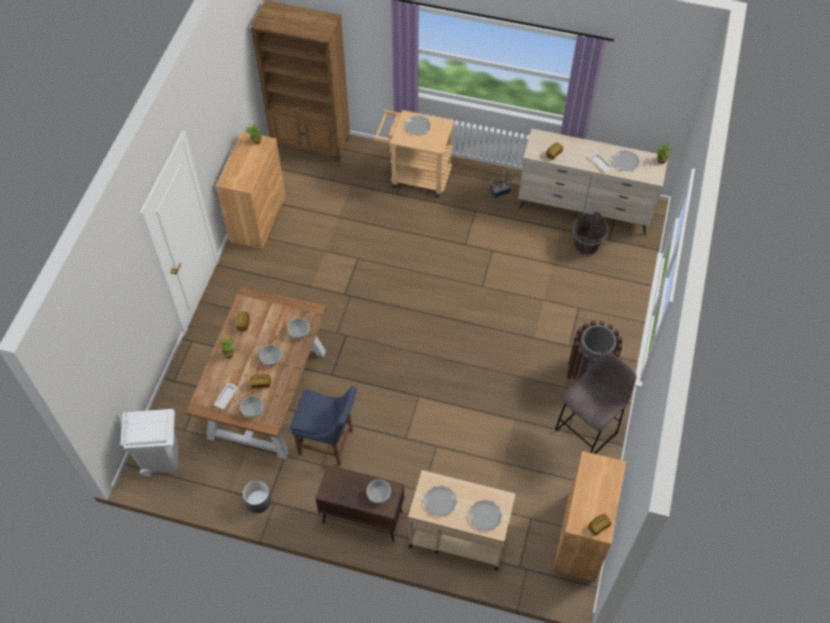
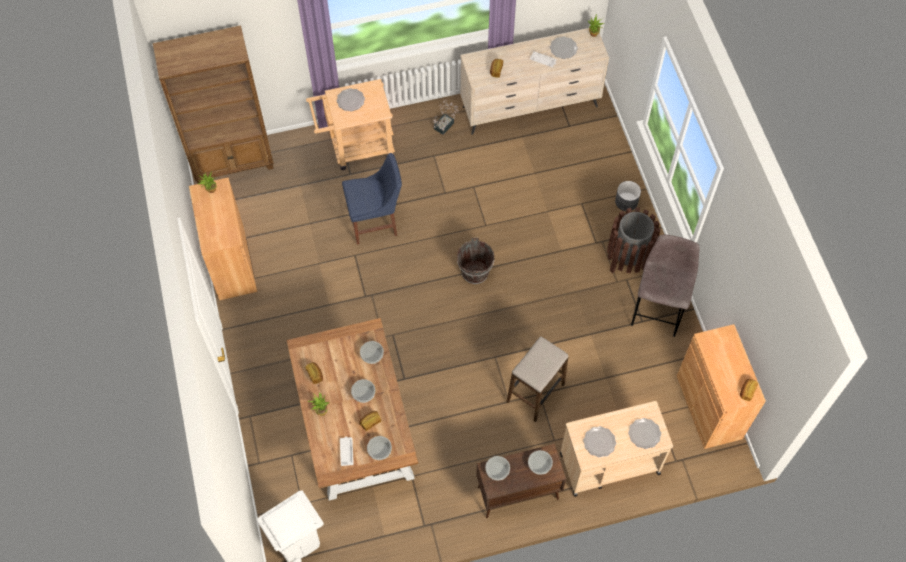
camera: 30 degrees left, 5 degrees up
(258, 501) = (416, 530): grey planter -> grey planter (626, 201)
(329, 443) = (444, 443): blue chair -> blue chair (376, 223)
(340, 479) = (497, 471): none -> bowl
(433, 443) = (535, 393): none -> stool
(586, 246) = (553, 142): brown bucket -> brown bucket (474, 272)

